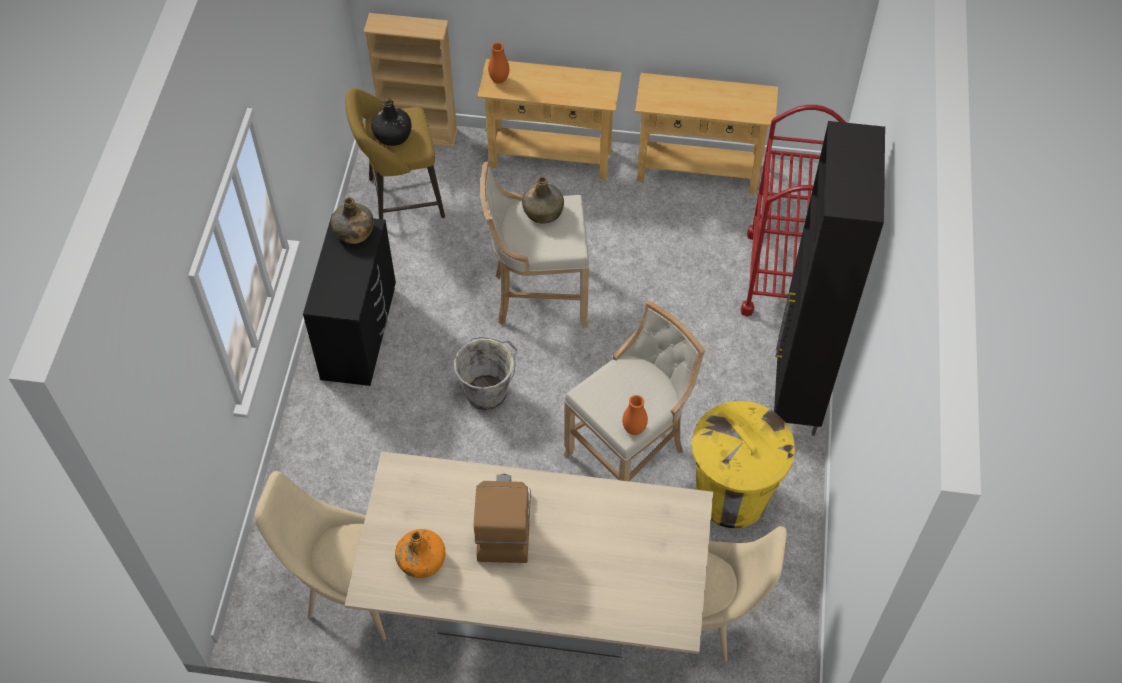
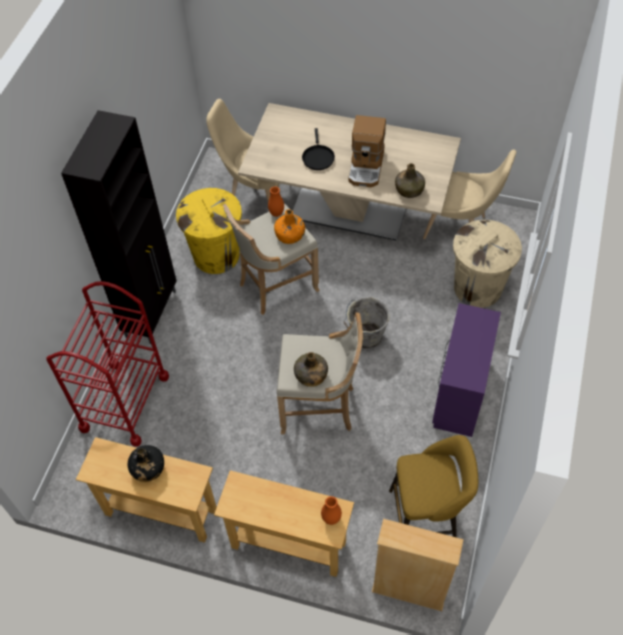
camera: 170 degrees left, 0 degrees up
(327, 484) = (478, 288): none -> beige trash can
(353, 232) = (465, 374): green bottle -> green bottle (409, 190)
(360, 333) = (459, 392): black dresser -> purple dresser
(393, 135) = (433, 478): black bottle -> black bottle (147, 468)
(421, 560) = (416, 154): orange bottle -> orange bottle (290, 235)
(587, 535) = (318, 157): none -> black frying pan

